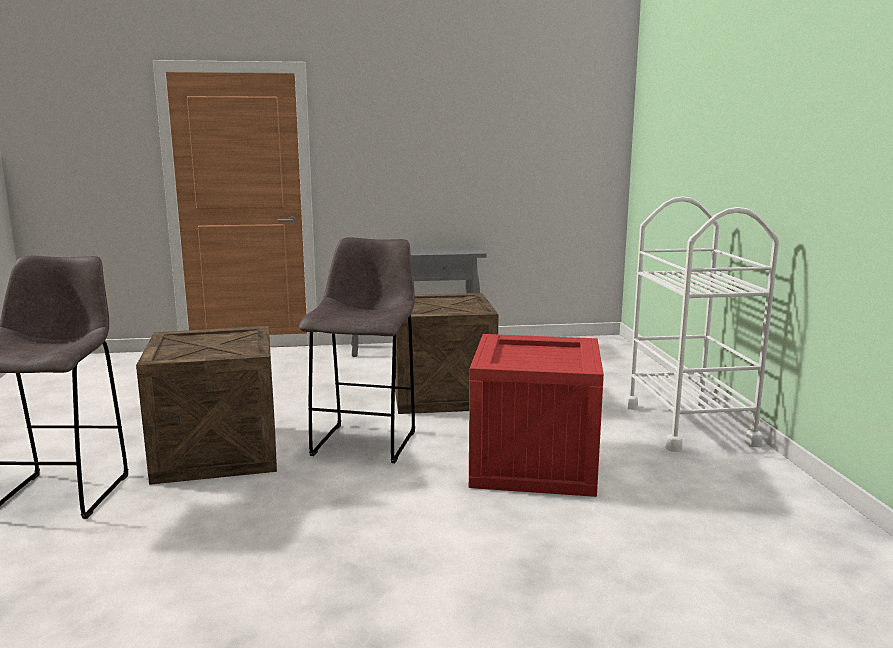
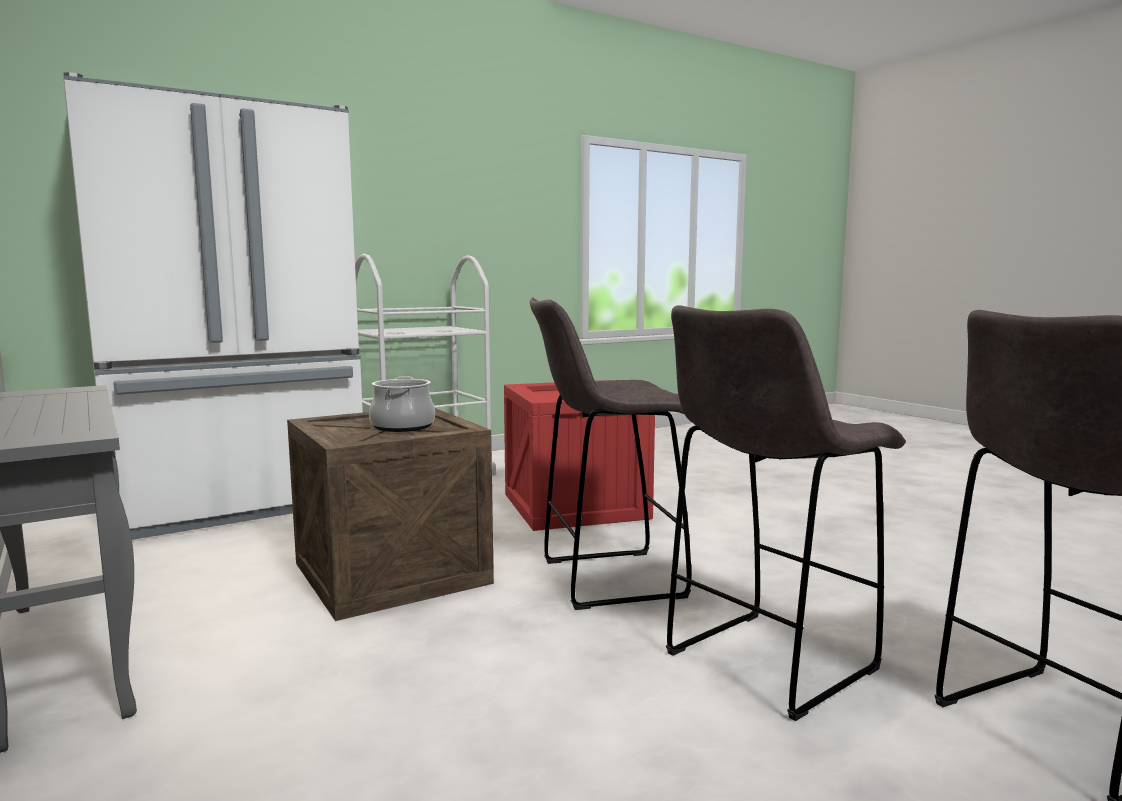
camera: 115 degrees left, 5 degrees down
(219, 452) = (766, 663): crate -> grey stool
(432, 306) = (403, 426): none -> cooking pot
(610, 370) = (240, 506): none -> white fridge

